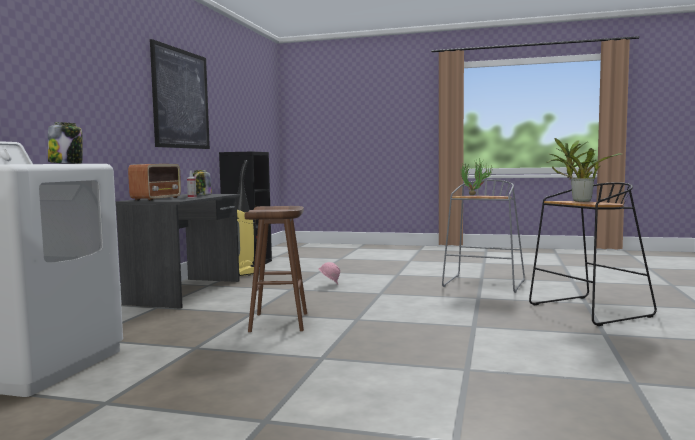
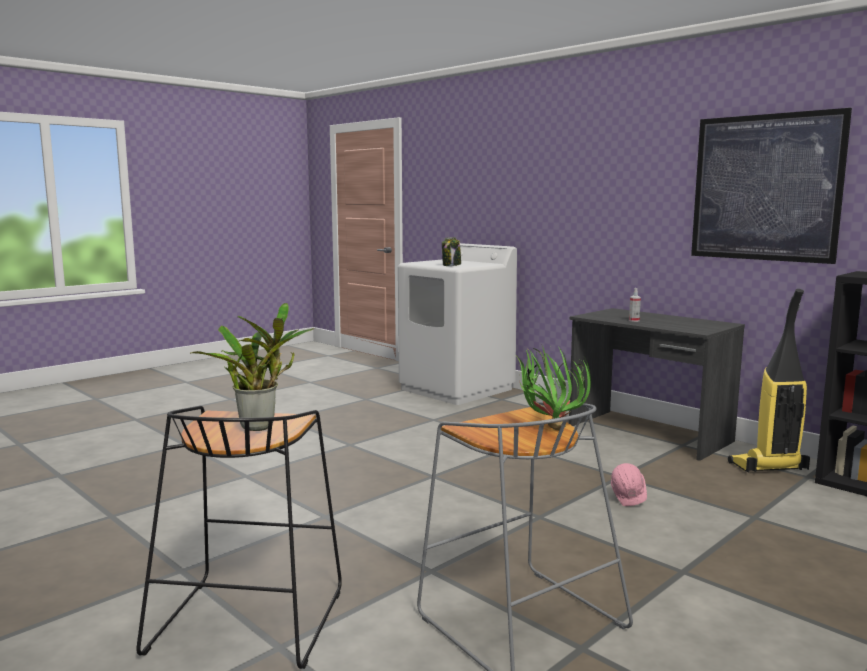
camera: 120 degrees right, 5 degrees up
(157, 199) = (625, 314): radio -> none
(201, 195) = (675, 324): jar -> none
(279, 322) = (465, 448): brown stool -> none

